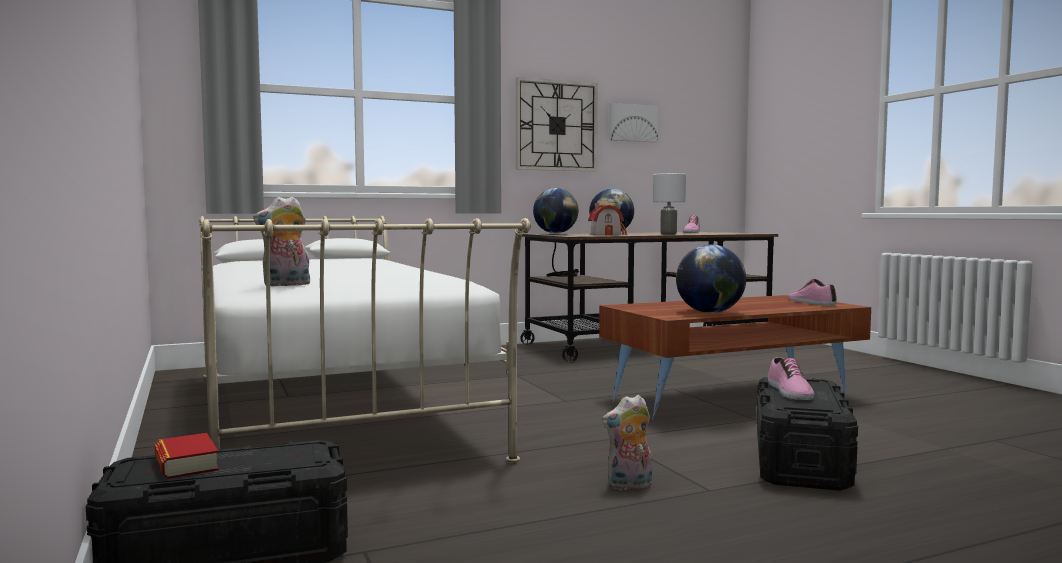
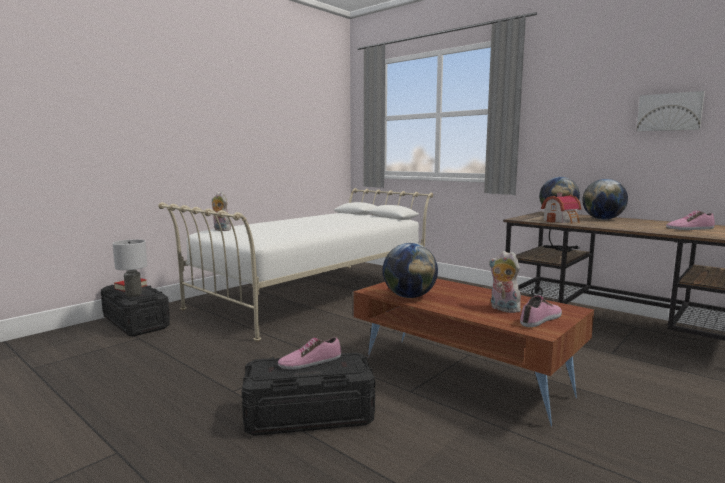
camera: 65 degrees right, 5 degrees up
(556, 125) = (581, 122): wall clock -> none
(629, 486) = (231, 370): plush toy -> plush toy (503, 309)
(669, 234) = (618, 227): white table lamp -> white table lamp (134, 295)

